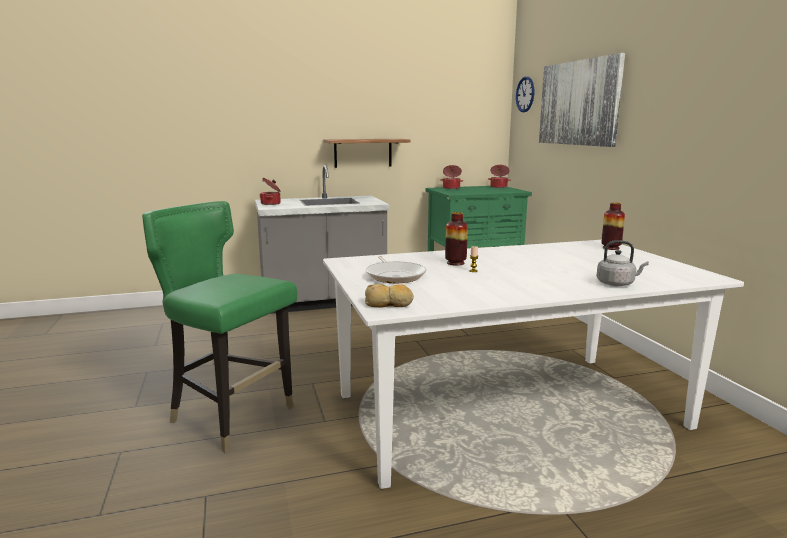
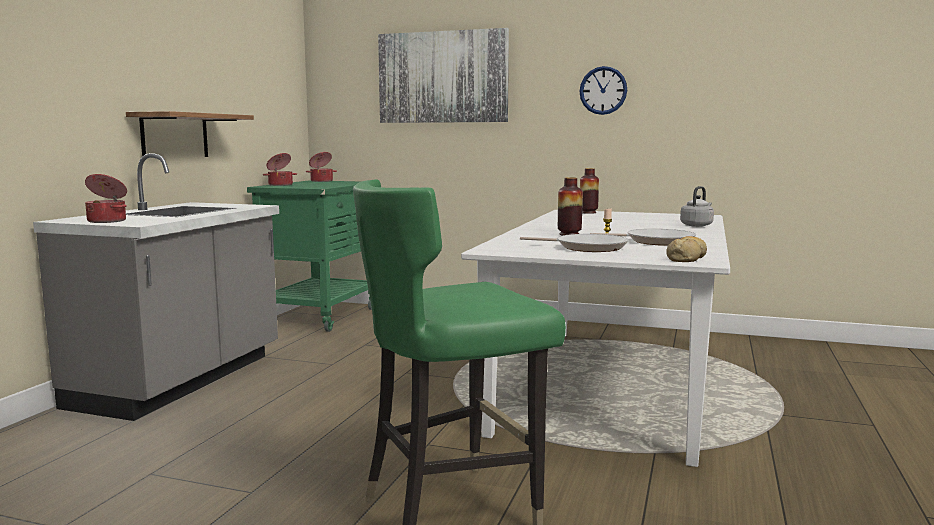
camera: 55 degrees left, 5 degrees down
(468, 286) = (655, 241): none -> frying pan
(525, 94) = (338, 66): wall clock -> wall clock (603, 90)

